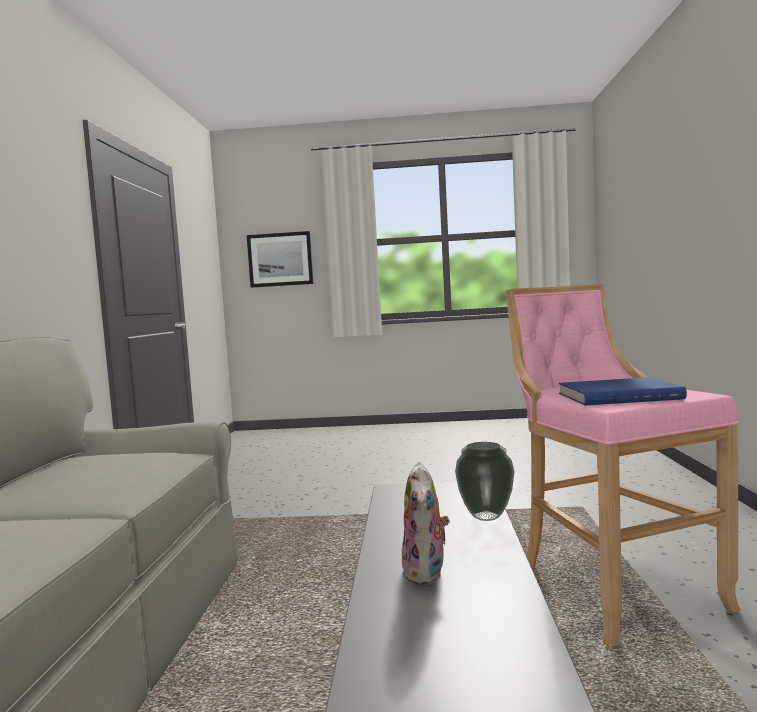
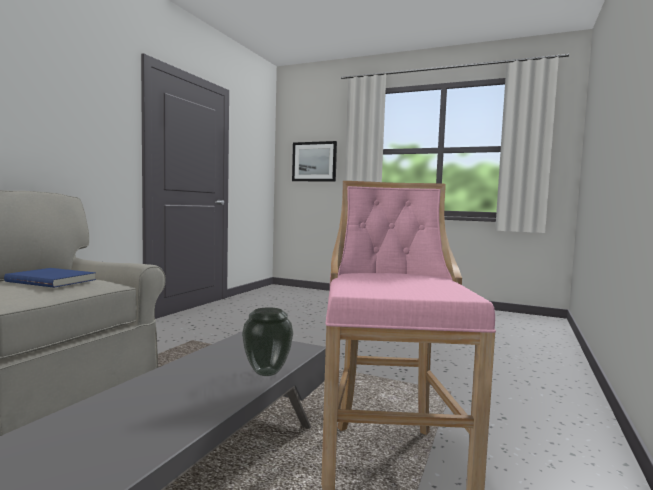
camera: 20 degrees right, 0 degrees up
(427, 573) = (146, 402): plush toy -> none
(617, 396) = (389, 285): blue book -> blue book (53, 280)

